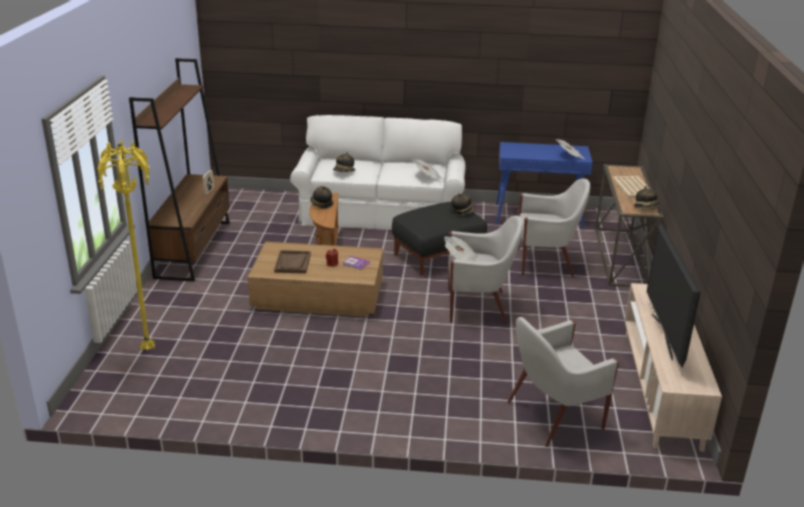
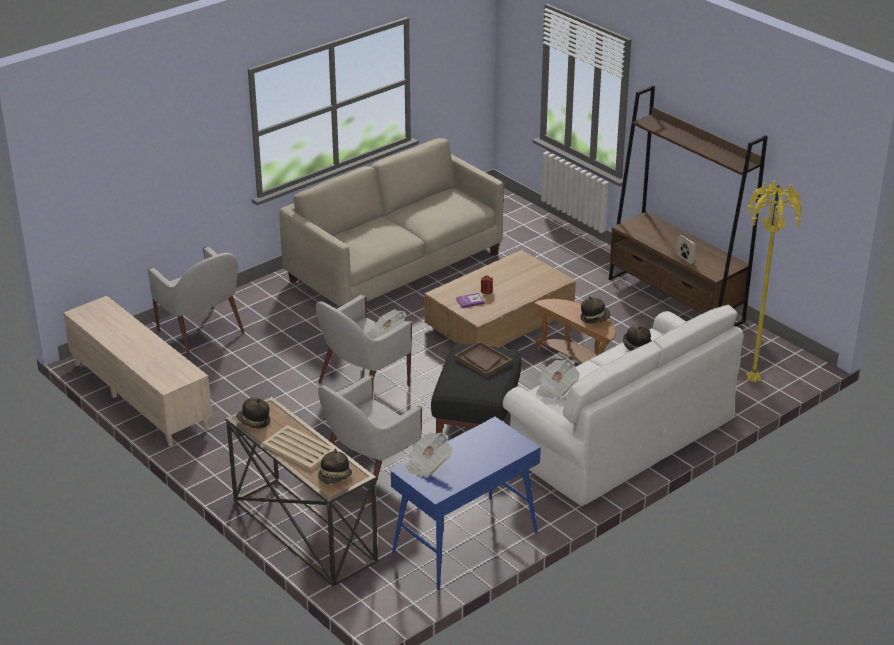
camera: 135 degrees right, 5 degrees up
(149, 348) = (525, 230): yellow floor lamp -> yellow floor lamp (753, 382)
(293, 263) = (514, 275): brown tray -> brown tray (483, 360)
(304, 380) = (395, 267): none -> beige sofa
(462, 211) = (464, 383): hat -> hat (335, 478)
(552, 416) = (201, 333): white armchair -> white armchair turned 120 degrees clockwise
(663, 336) = (138, 337): television -> none

